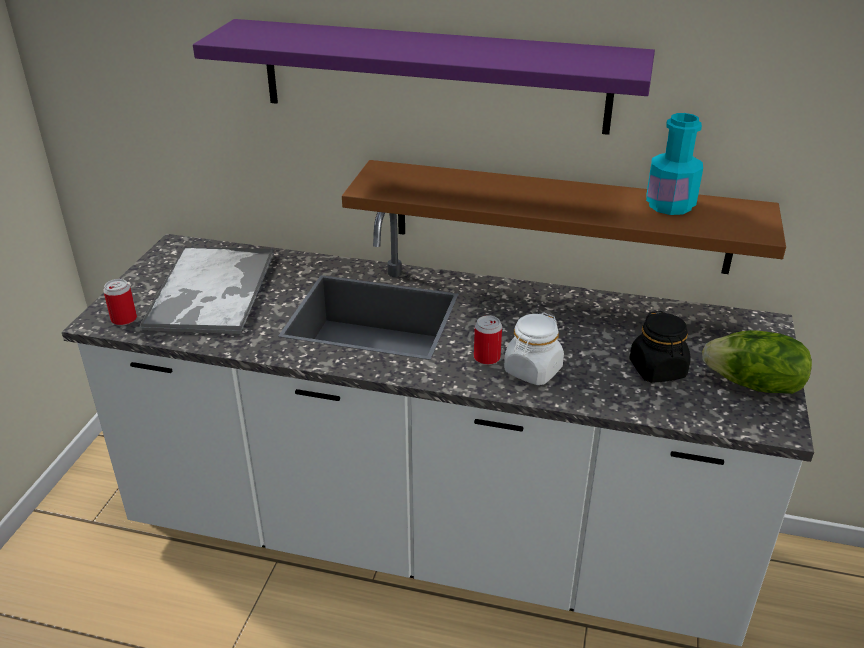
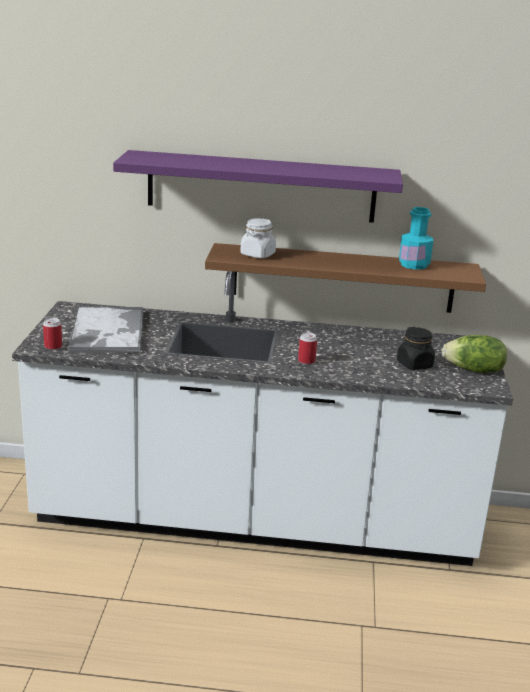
camera: 10 degrees left, 10 degrees down
(532, 370) = (337, 366): white jar -> white jar (257, 254)

